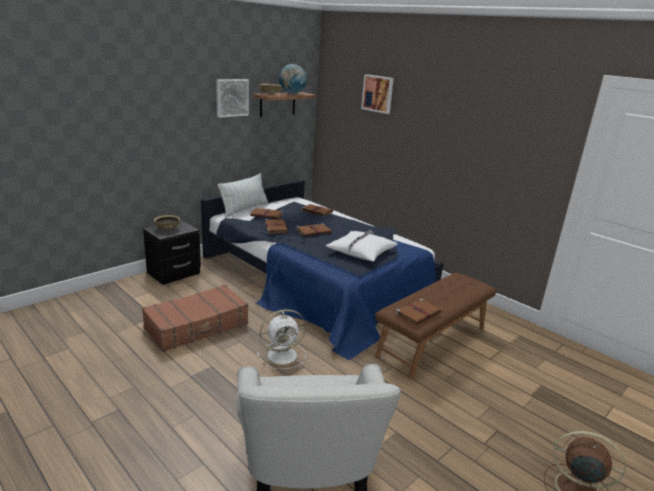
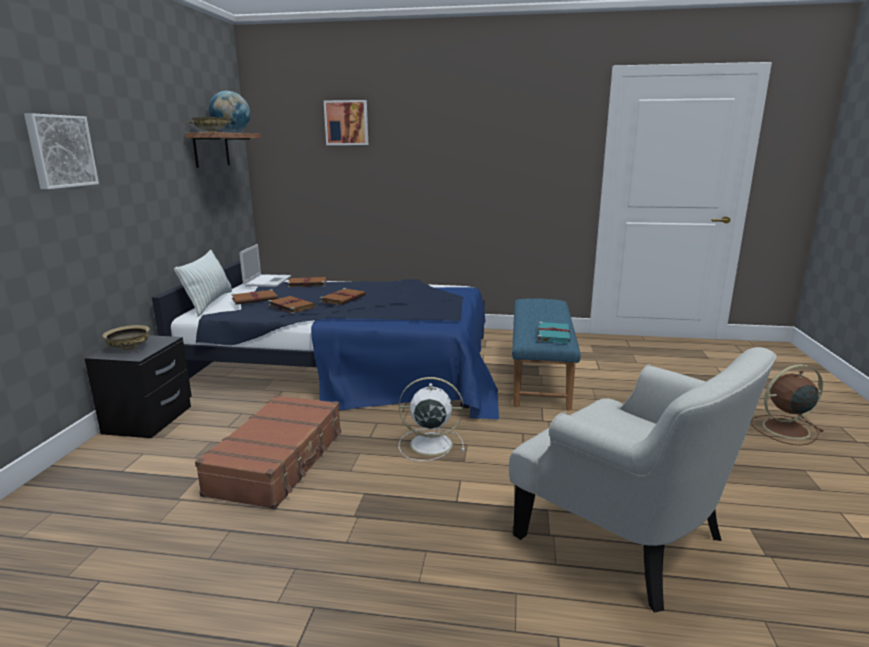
camera: 35 degrees left, 5 degrees down
(231, 97) = (162, 137): picture -> picture (60, 151)
(283, 355) = (429, 444): white fan -> white fan turned 120 degrees counterclockwise
(297, 202) = (268, 281): none -> laptop
(361, 251) = (422, 302): white pillow -> none
(418, 313) = (553, 334): brown book -> turquoise book
(431, 341) = (539, 374): brown bench -> blue bench

